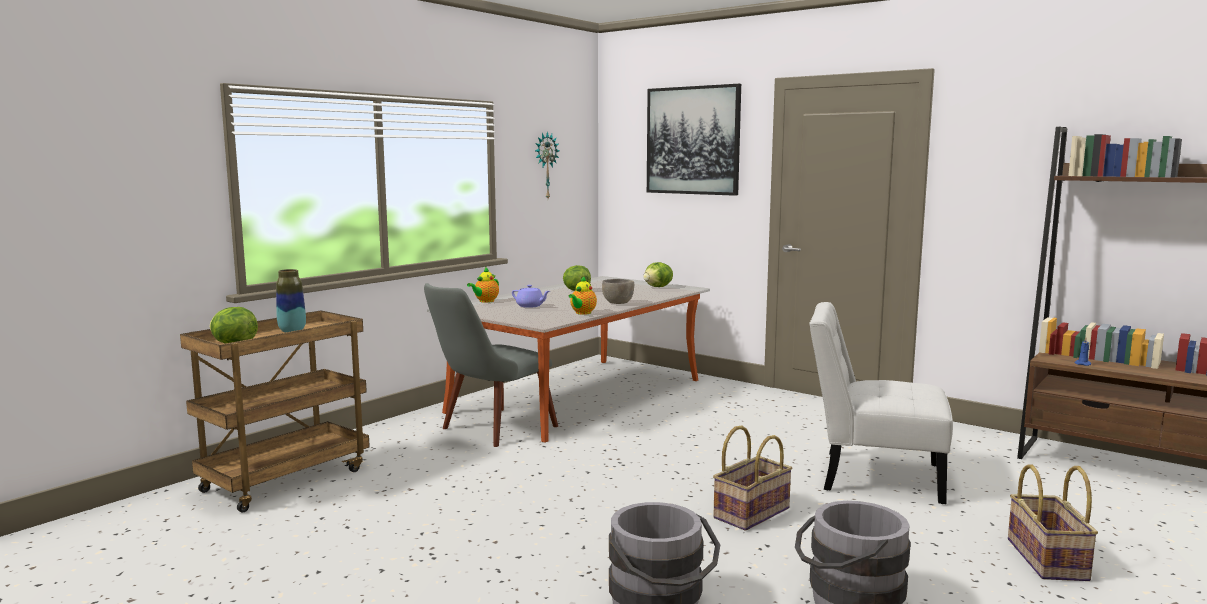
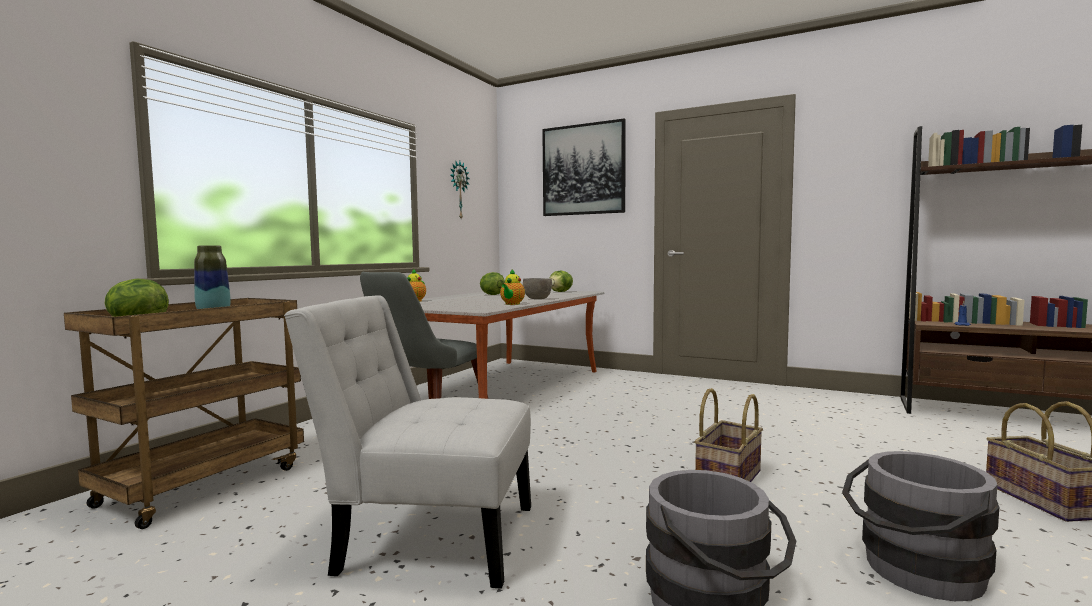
camera: 10 degrees left, 5 degrees down
(530, 306) = (459, 302): purple teapot -> none
(873, 475) = (806, 435): white chair -> white chair (428, 537)

